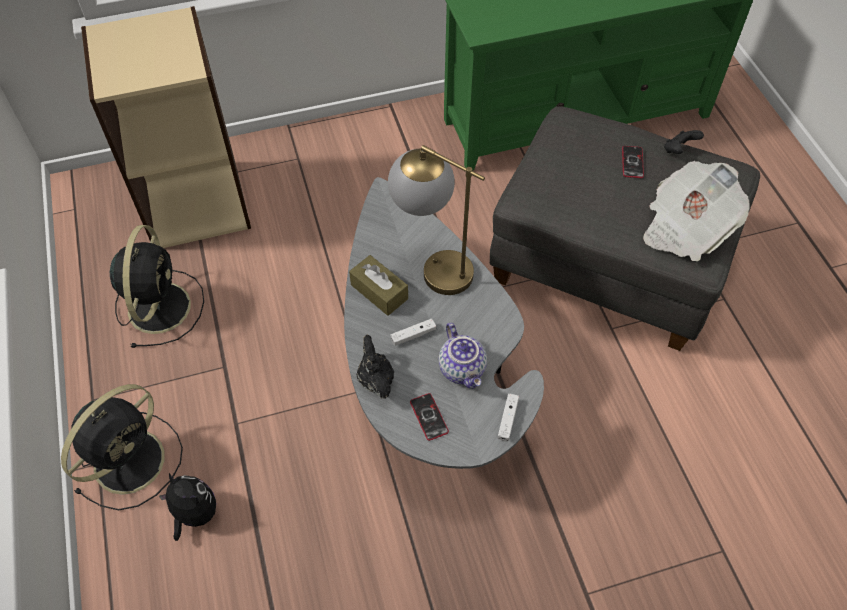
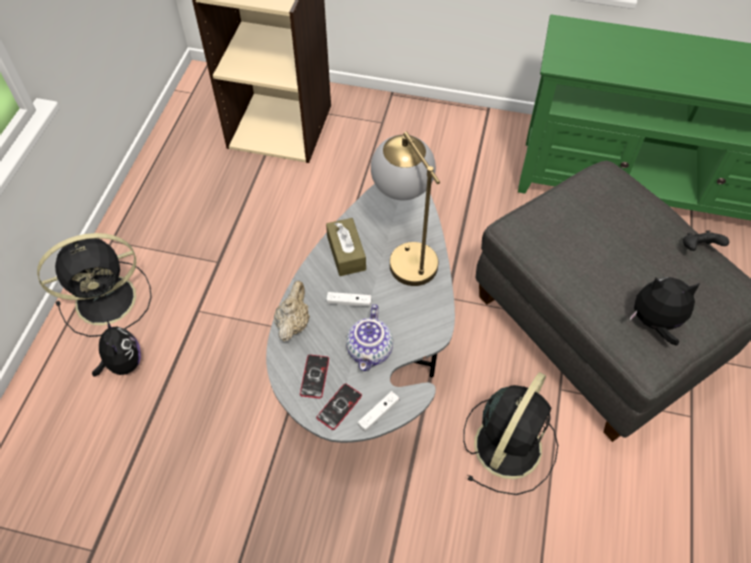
camera: 30 degrees right, 0 degrees up
(160, 305) = (203, 192): black fan -> black fan (509, 443)
(375, 379) = (293, 323): black teapot -> beige teapot
(632, 162) = (641, 240): phone -> phone (339, 407)
(686, 227) = (654, 323): newspaper -> plush toy

